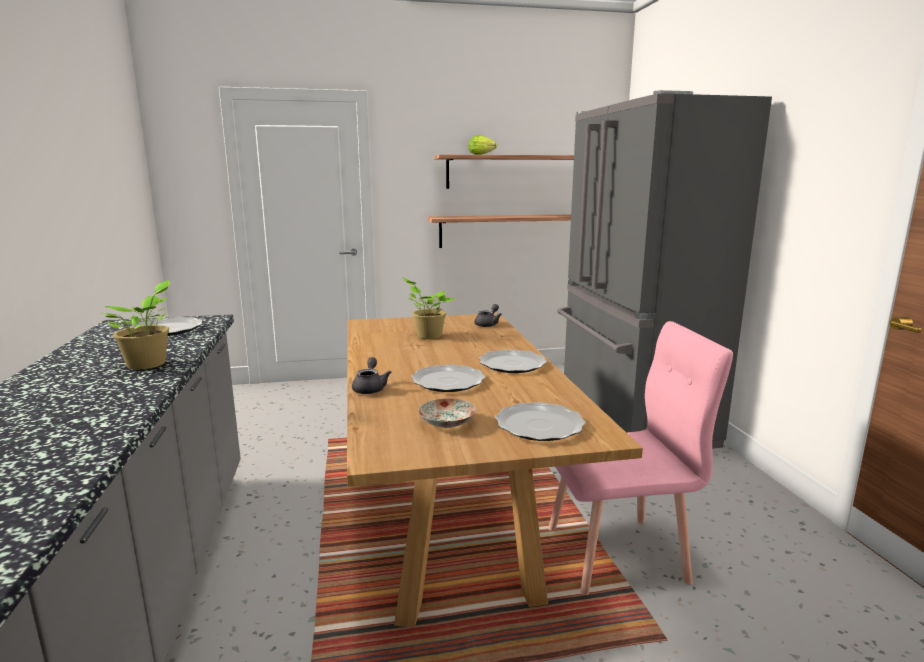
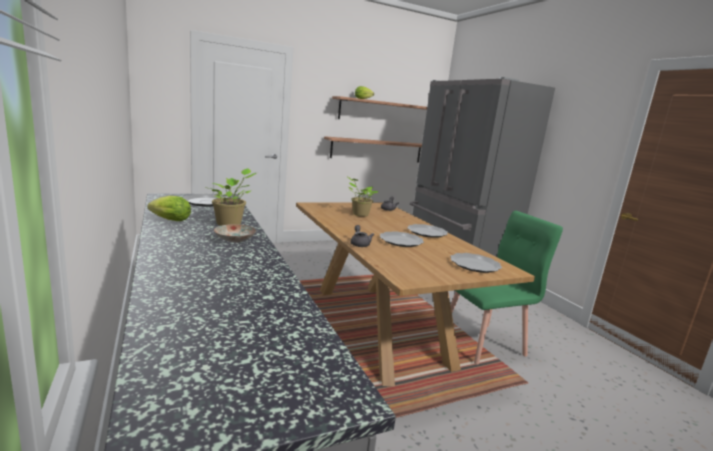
camera: 15 degrees left, 0 degrees up
(67, 362) = (168, 220): none -> lettuce
(447, 423) = (425, 263): plate -> plate (235, 239)
(617, 555) = (483, 343): pink chair -> green chair

